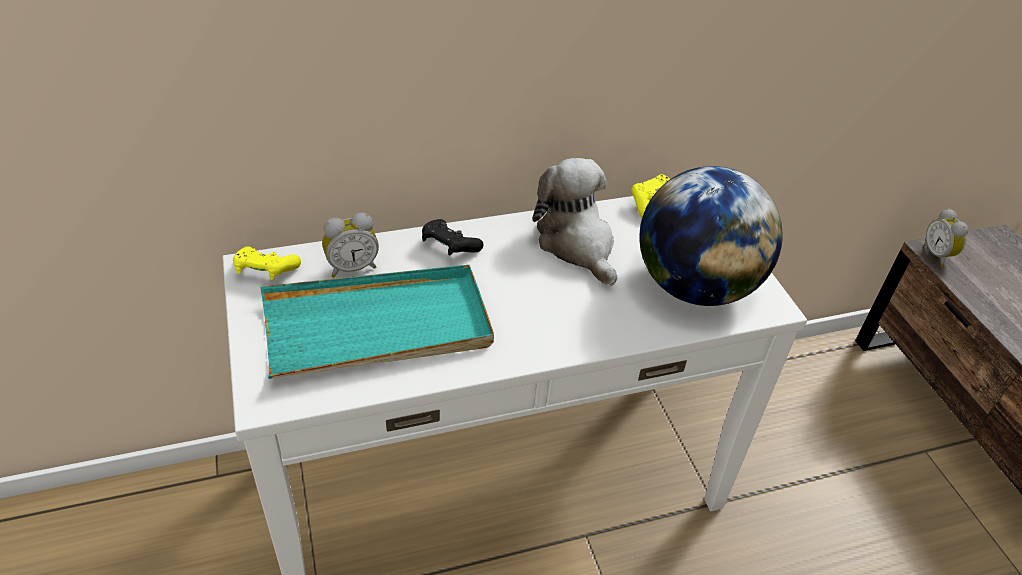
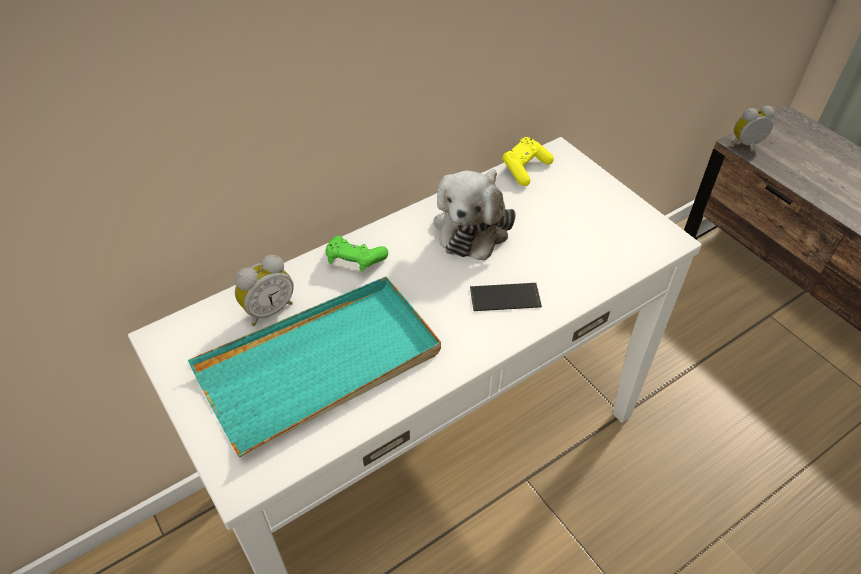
camera: 15 degrees left, 5 degrees up
(266, 272) = (181, 340): yellow game controller -> none
(449, 247) = (355, 261): black game controller -> green game controller
(577, 244) = (473, 226): plush toy -> plush toy turned 120 degrees counterclockwise
(578, 315) = (505, 297): none -> phone
(695, 287) = (595, 239): globe -> none
(938, 255) = (747, 146): alarm clock -> alarm clock turned 105 degrees clockwise

